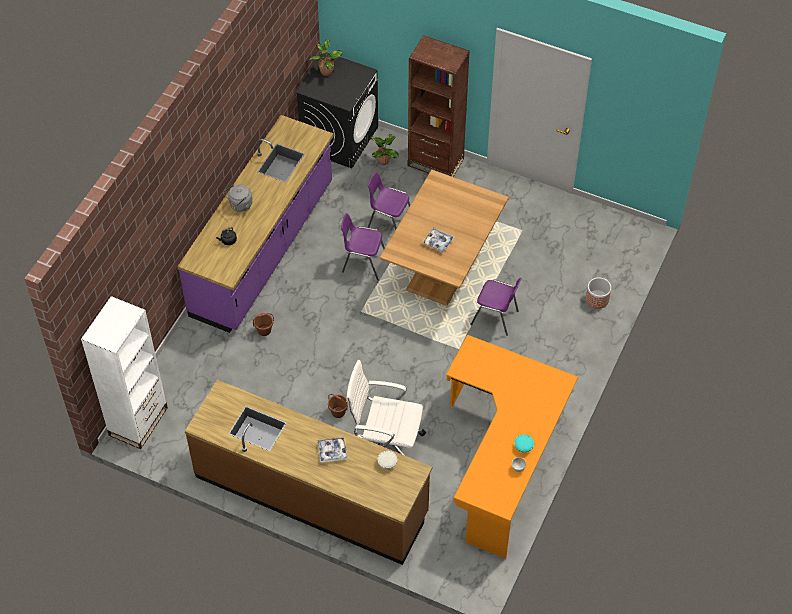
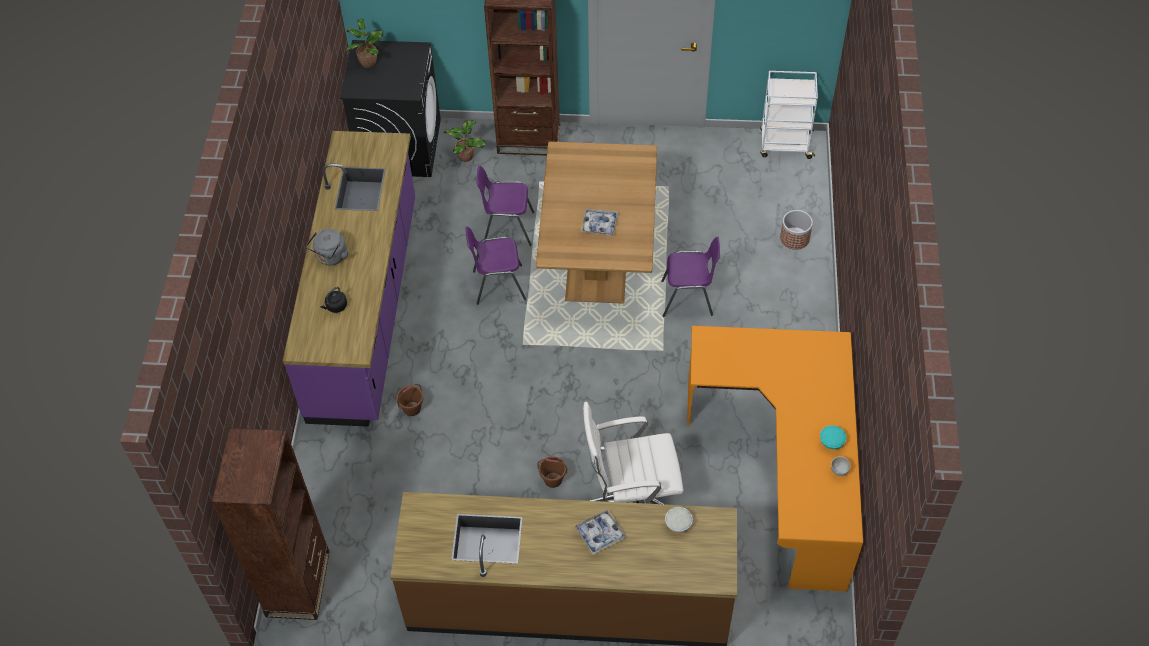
camera: 20 degrees left, 0 degrees up
(138, 421) = (298, 584): white bookcase -> brown bookcase
(626, 226) = (784, 145): none -> white cart

